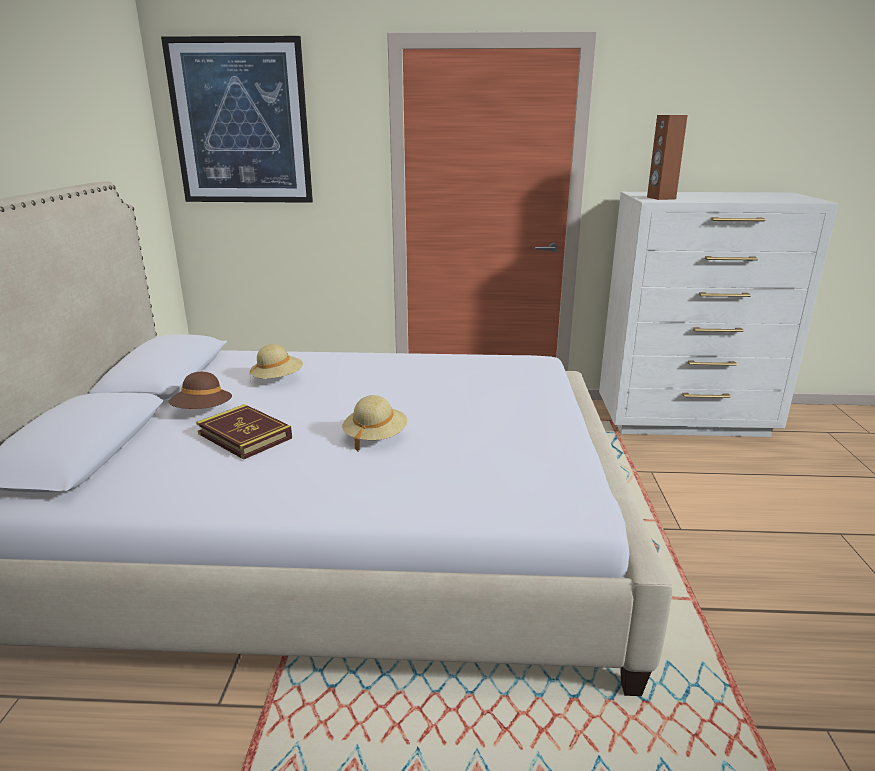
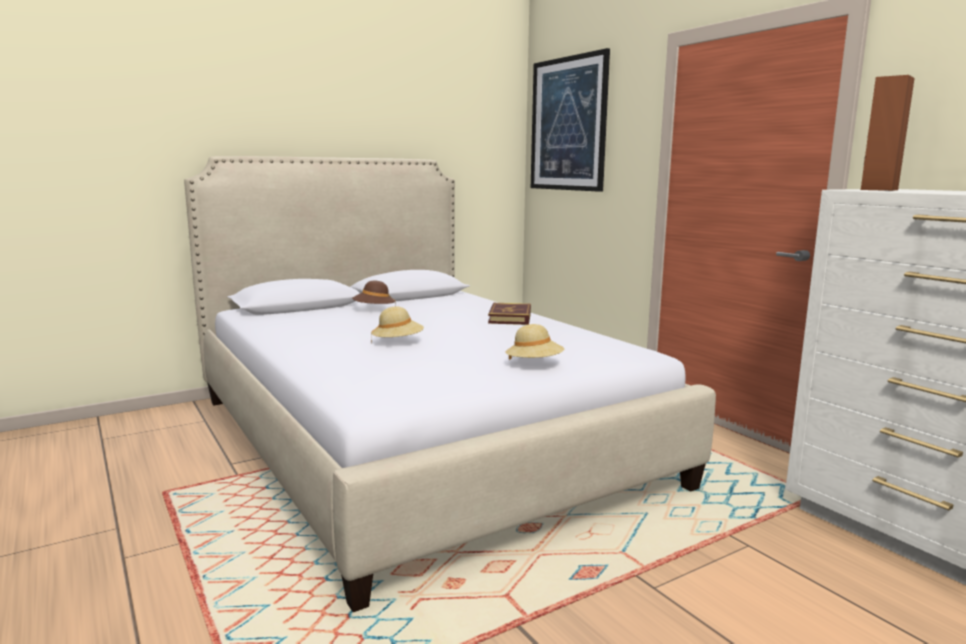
camera: 55 degrees right, 10 degrees down
(245, 436) = (354, 322): book -> book (510, 317)
(277, 379) = (447, 310): beige hat -> beige hat (534, 364)

